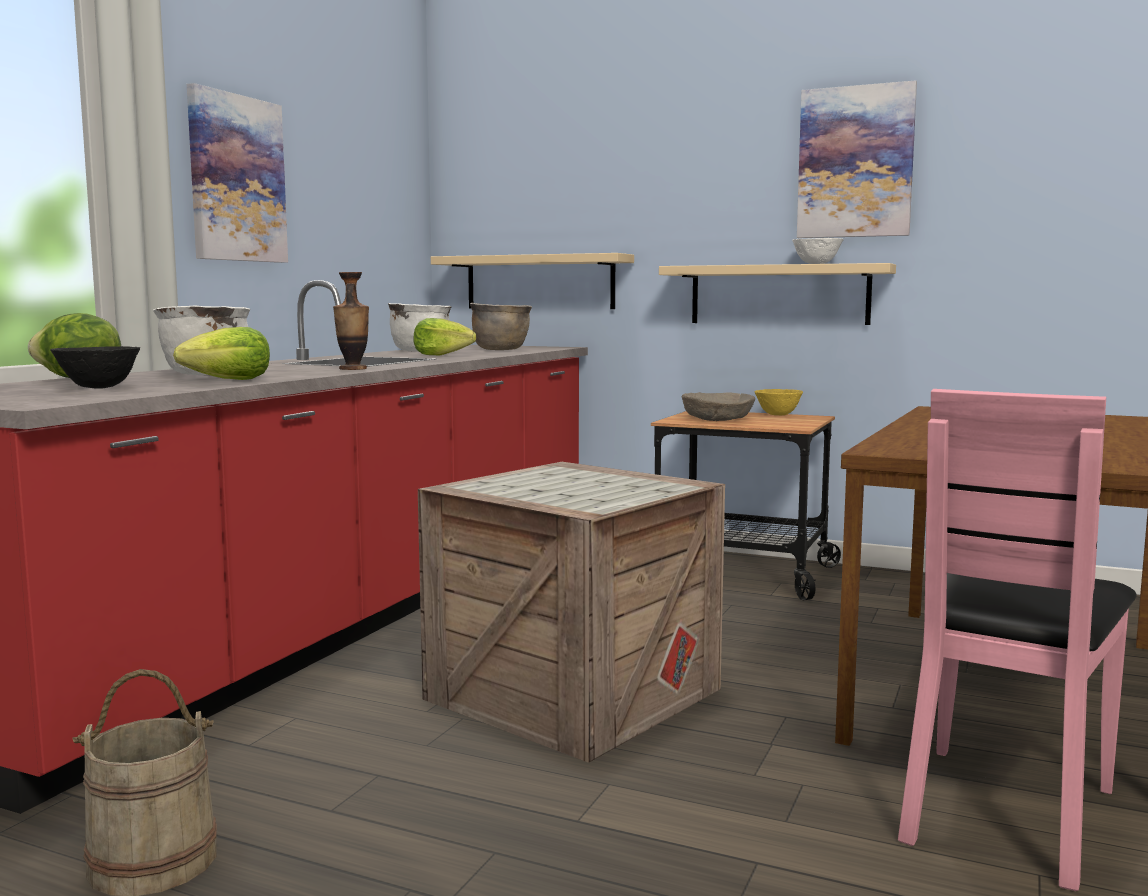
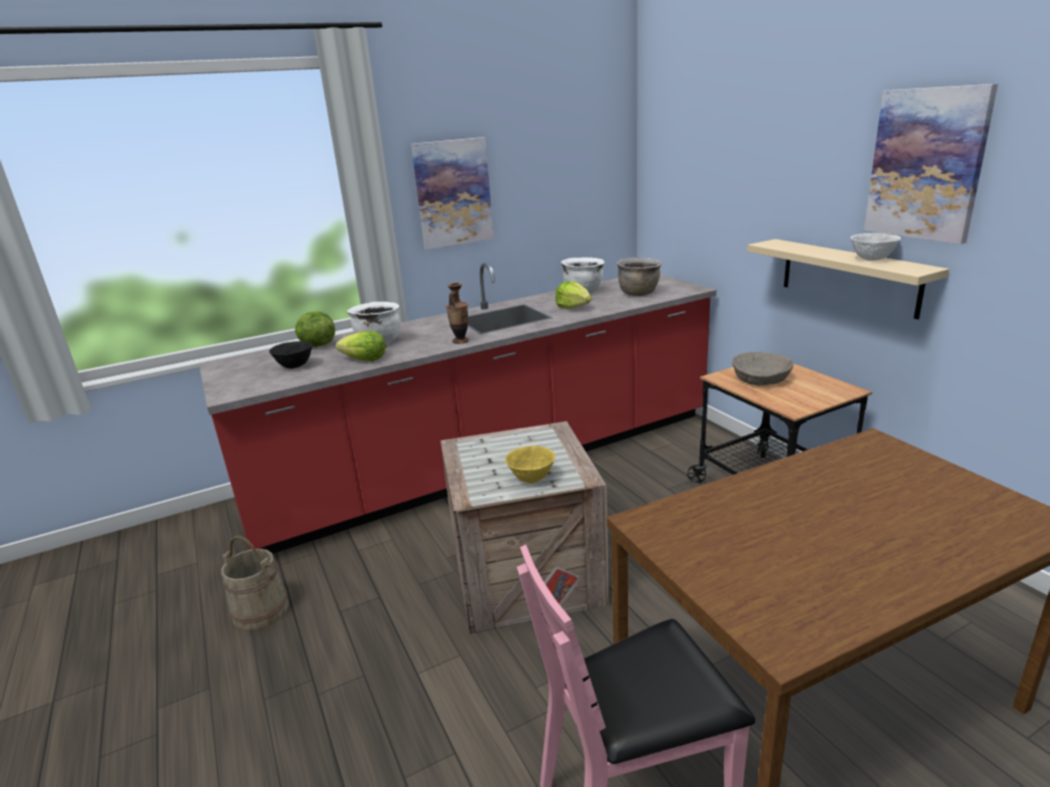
camera: 40 degrees right, 15 degrees up
(540, 282) = (692, 235): beige shelf -> none
(777, 415) = (822, 380): yellow bowl -> yellow bowl (531, 478)

